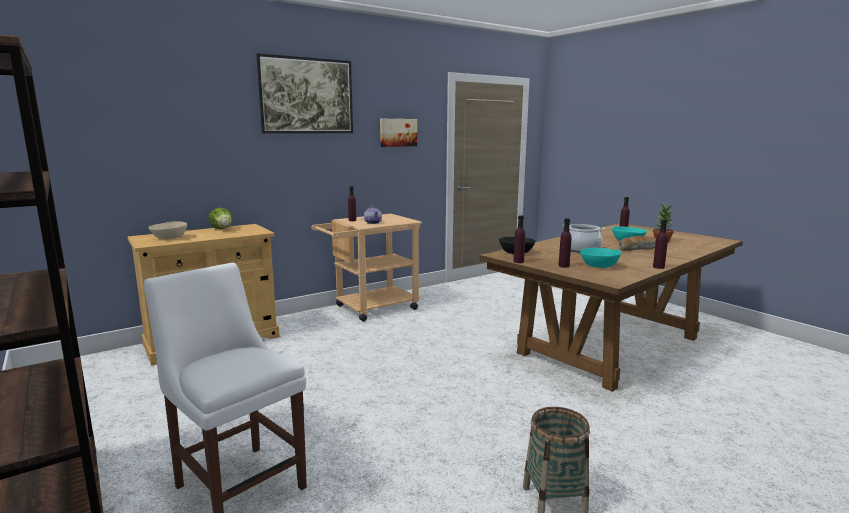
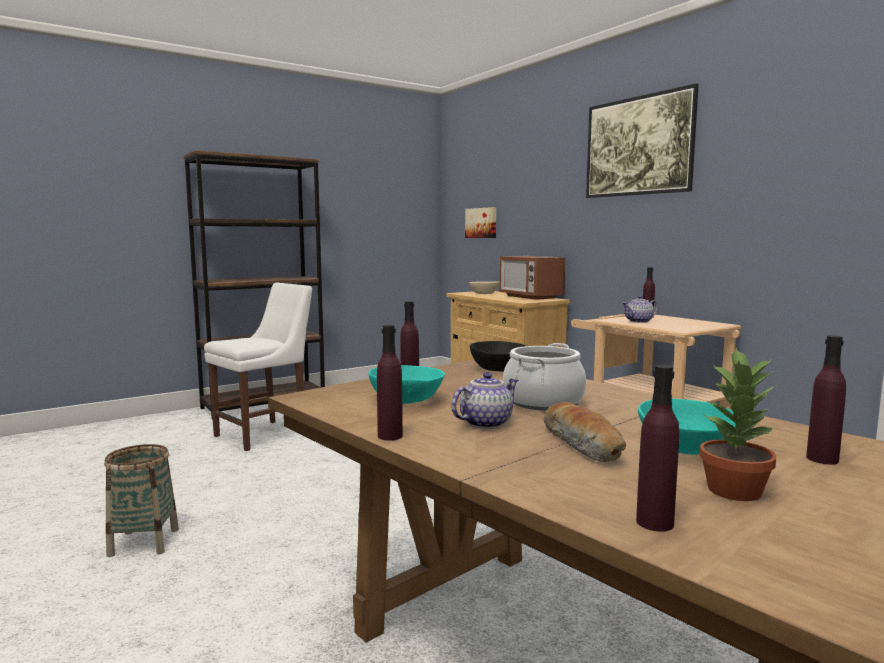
camera: 90 degrees right, 5 degrees down
(222, 229) = (530, 297): lettuce -> microwave
(398, 132) = (774, 185): picture -> picture (481, 223)
(518, 261) = (438, 368): purple bottle -> purple bottle (654, 522)
(624, 257) = (485, 423): none -> teapot

